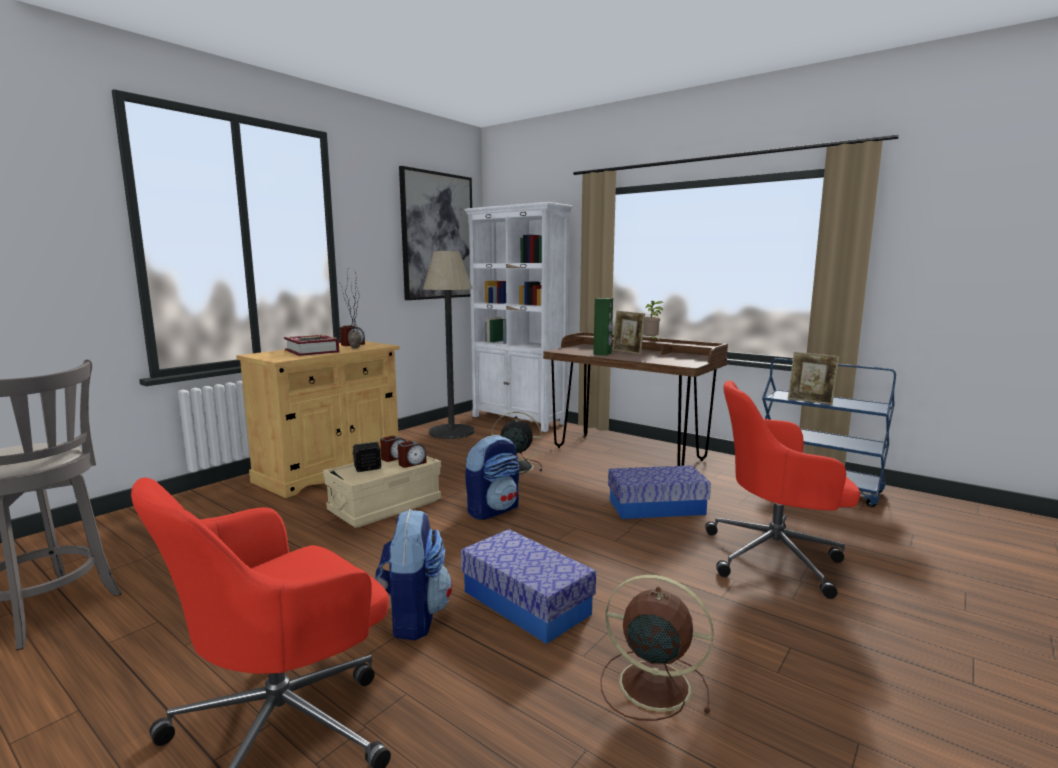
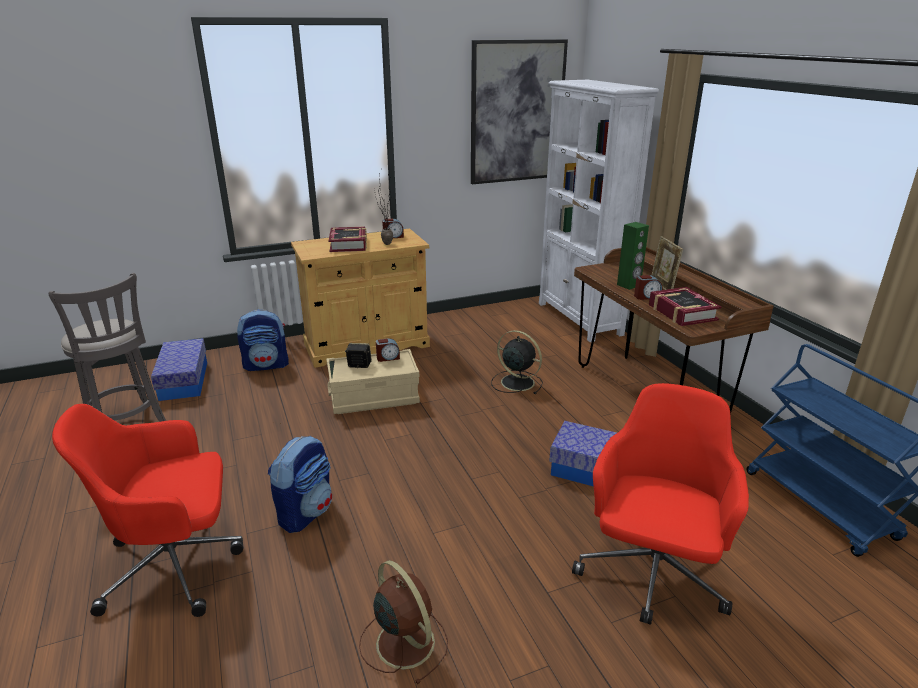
camera: 30 degrees right, 15 degrees up
(412, 463) = (396, 368): alarm clock -> alarm clock (647, 296)
(451, 432) = (500, 321): floor lamp -> none
(493, 510) = (451, 428): backpack -> backpack (267, 365)
(525, 602) = (388, 531): storage box -> storage box (184, 380)
(651, 341) = (692, 279): potted plant -> none
(666, 360) = (682, 312): none -> book
(776, 557) = (652, 574): red office chair -> red office chair turned 75 degrees clockwise
(810, 401) = (823, 411): picture frame -> none

